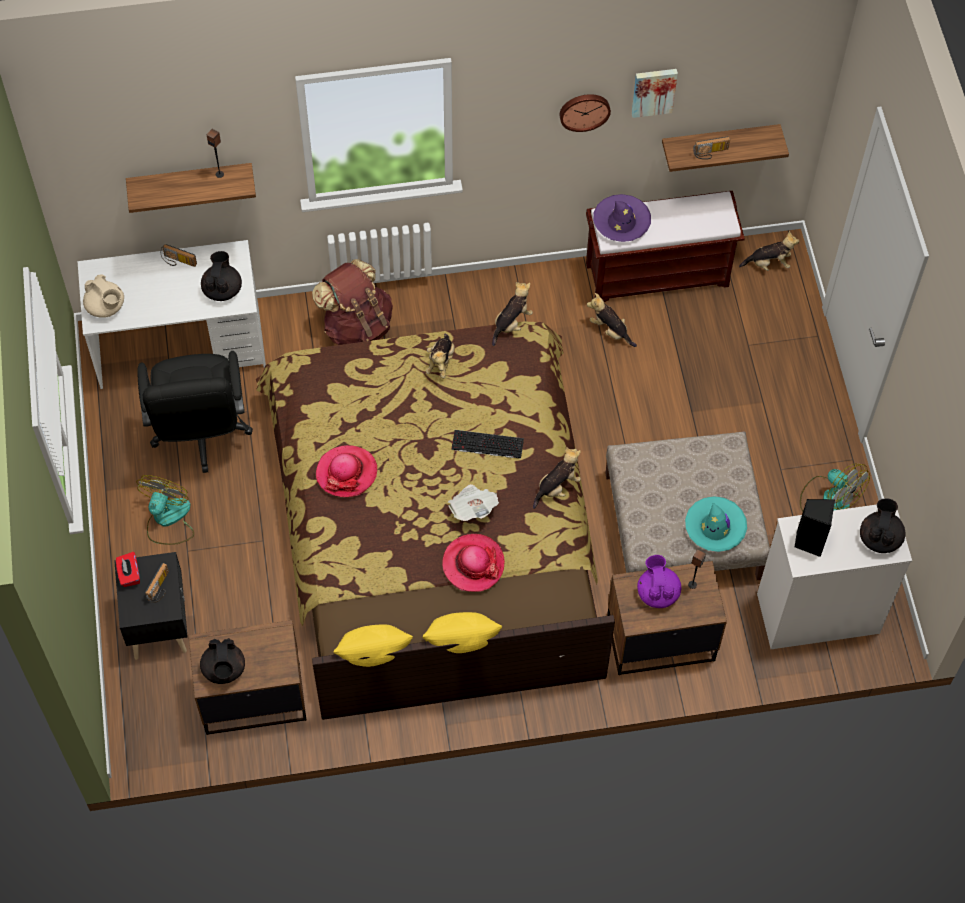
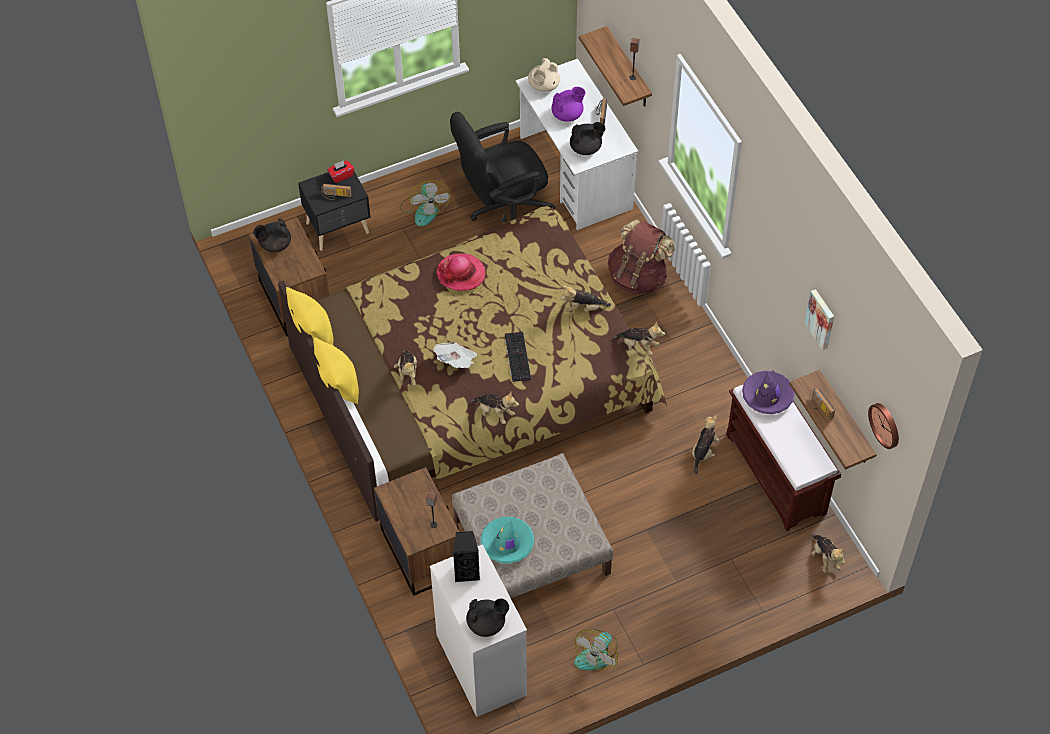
camera: 75 degrees right, 5 degrees down
(168, 520) = (424, 209): fan -> fan turned 75 degrees clockwise
(473, 564) = (407, 373): hat -> plush toy
(584, 110) = (788, 283): wall clock -> wall clock (885, 425)
(657, 592) = (419, 501): purple teapot -> purple teapot (568, 114)

